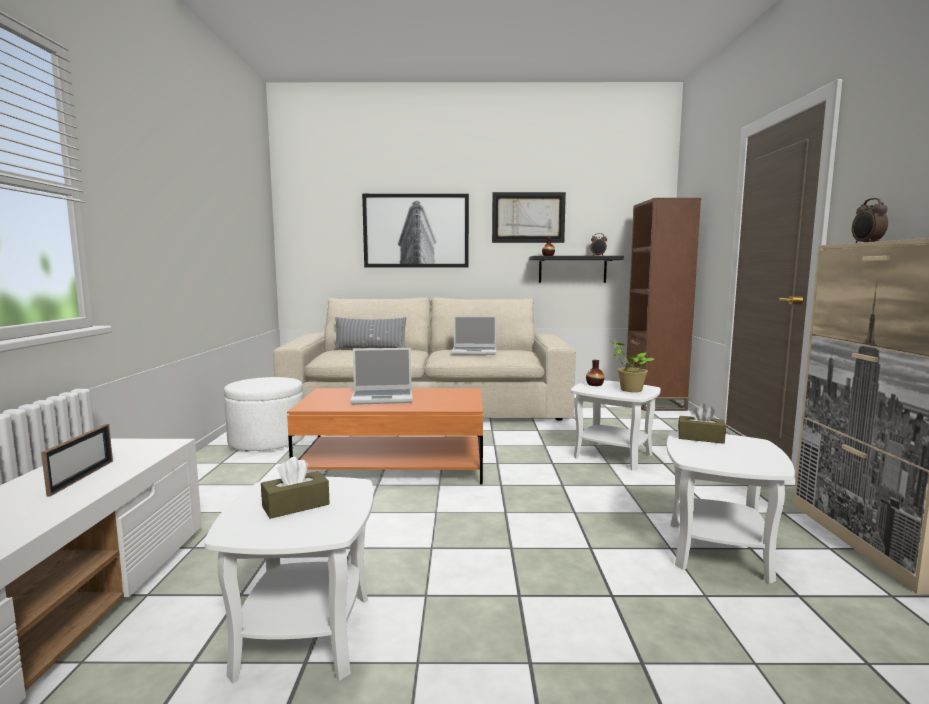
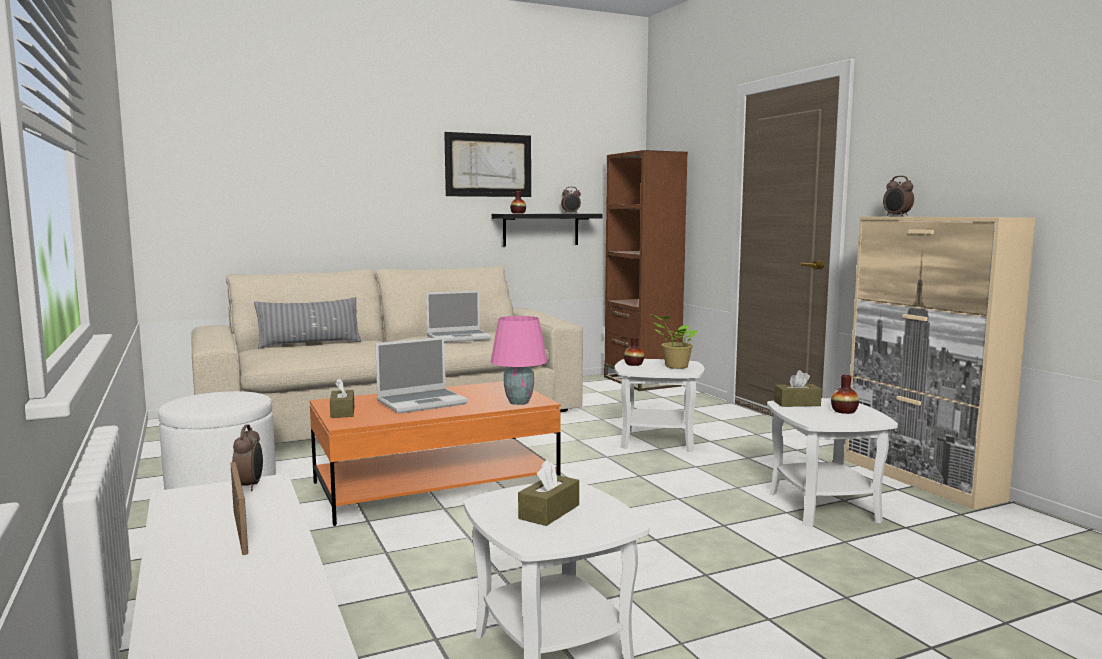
camera: 25 degrees left, 0 degrees up
(154, 444) = (250, 486): none -> alarm clock
(319, 399) = (342, 412): none -> brown tissue box
(416, 231) = (346, 179): picture -> none
(451, 406) = (519, 402): none -> pink table lamp
(744, 452) = (844, 411): none -> vase

